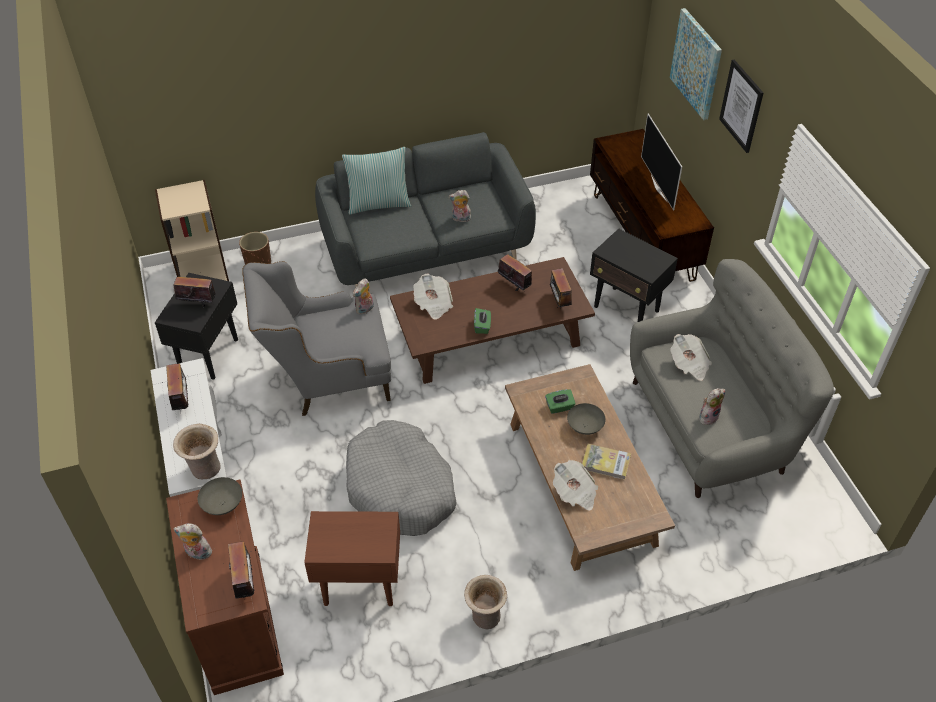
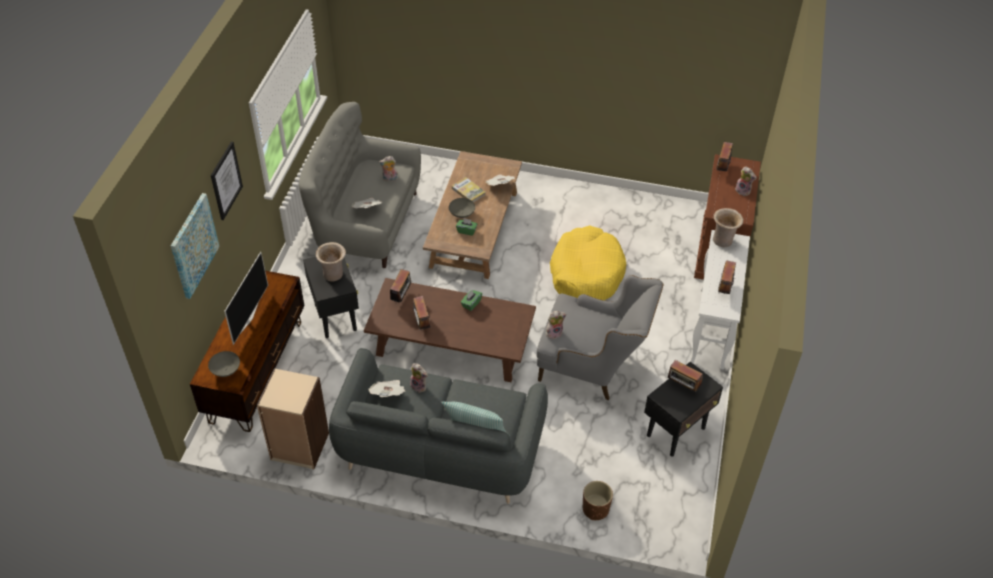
camera: 150 degrees left, 0 degrees up
(202, 272) = (651, 524): beige bookcase -> beige bookcase (299, 446)
(223, 505) = (720, 208): grey bowl -> grey bowl (225, 370)
(359, 585) = (641, 236): brown side table -> none
(400, 488) = (586, 273): grey dog bed -> yellow dog bed
(433, 304) = (493, 337): newspaper -> newspaper (388, 394)
(484, 616) = (581, 194): beige vase -> beige vase (334, 275)

